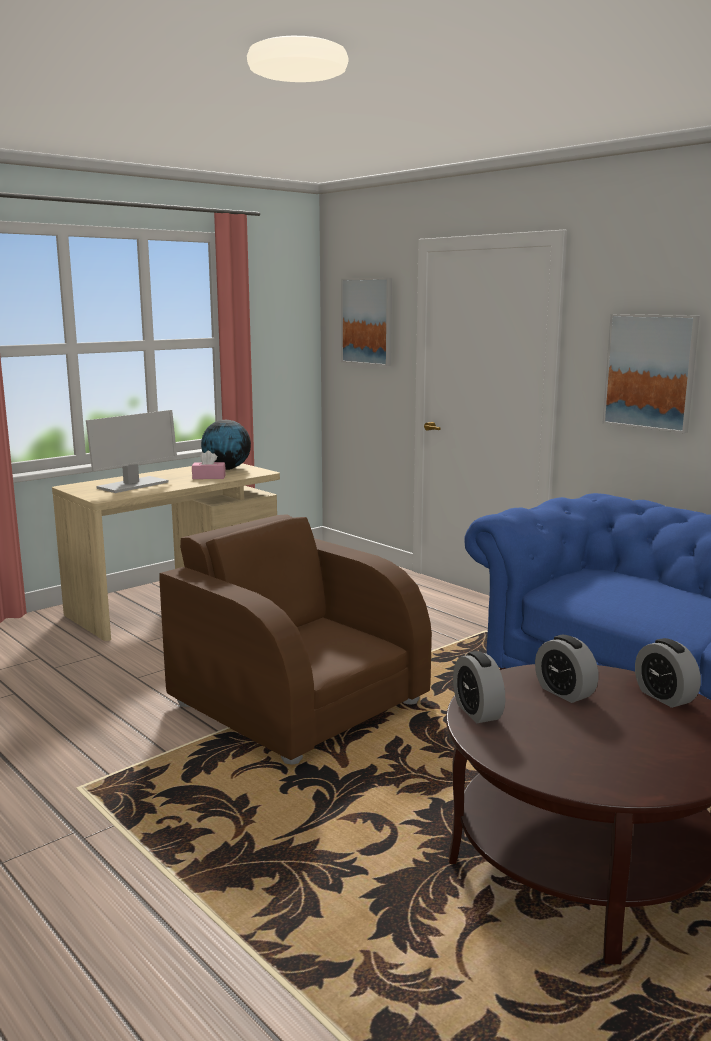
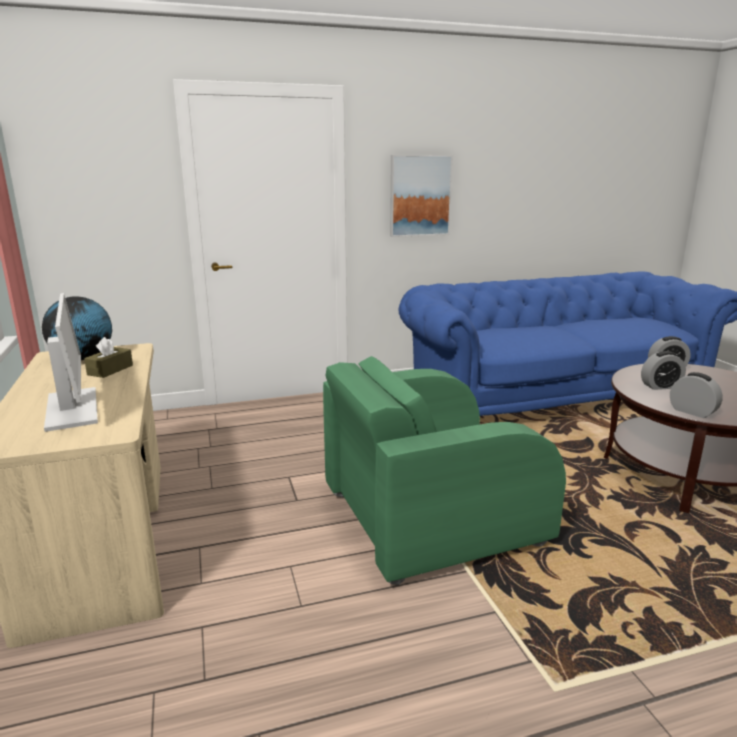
camera: 65 degrees left, 5 degrees up
(209, 477) = (110, 370): pink tissue box -> brown tissue box
(297, 702) = (430, 517): brown armchair -> green armchair
(367, 321) = (103, 167): picture -> none
(477, 712) = (692, 412): alarm clock -> alarm clock turned 135 degrees counterclockwise

